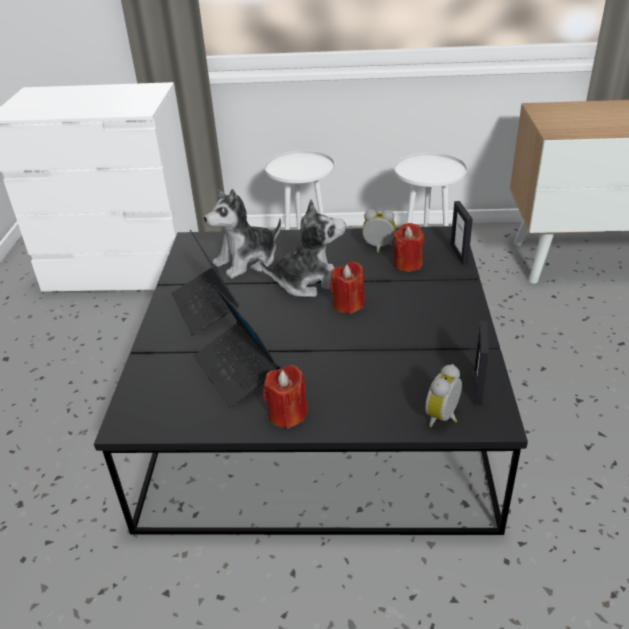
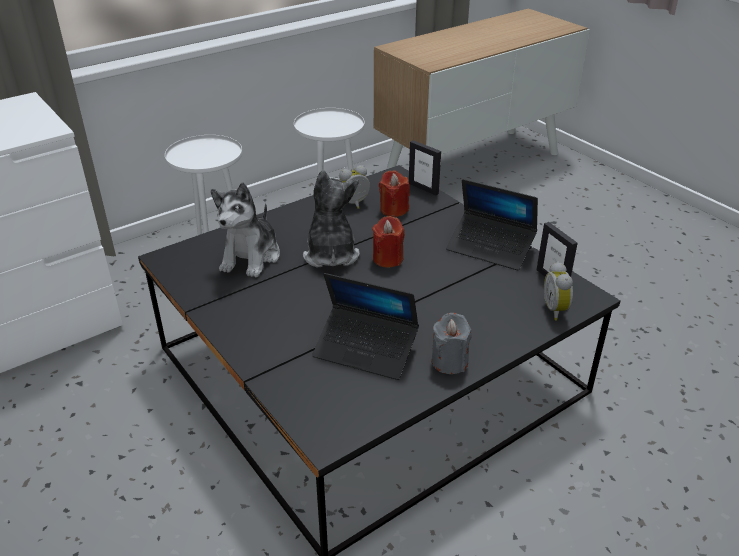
camera: 40 degrees left, 0 degrees up
(205, 307) = (265, 311): laptop -> laptop (490, 248)
(287, 414) = (449, 362): red candle -> grey candle
(307, 282) = (330, 254): plush toy -> plush toy turned 45 degrees counterclockwise

